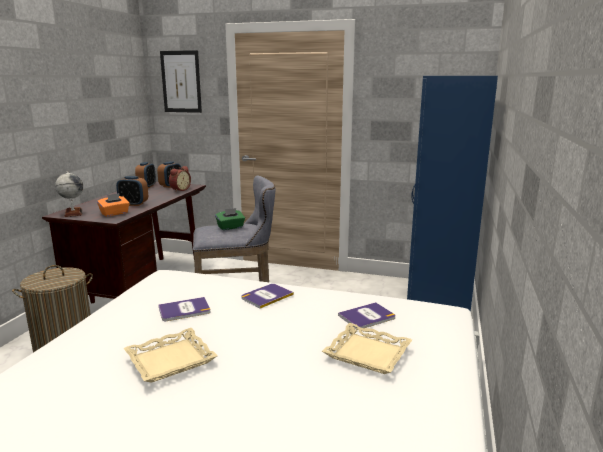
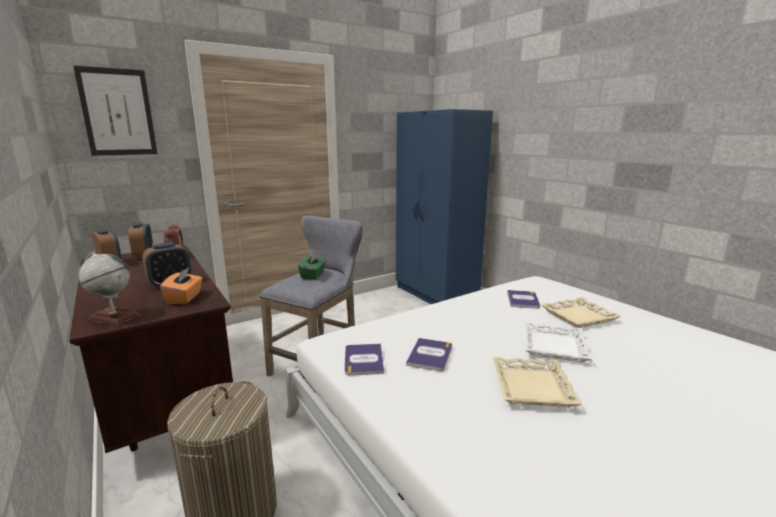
camera: 50 degrees left, 0 degrees up
(264, 354) = (554, 346): none -> white tray
(266, 296) = (447, 316): book -> book (363, 360)

